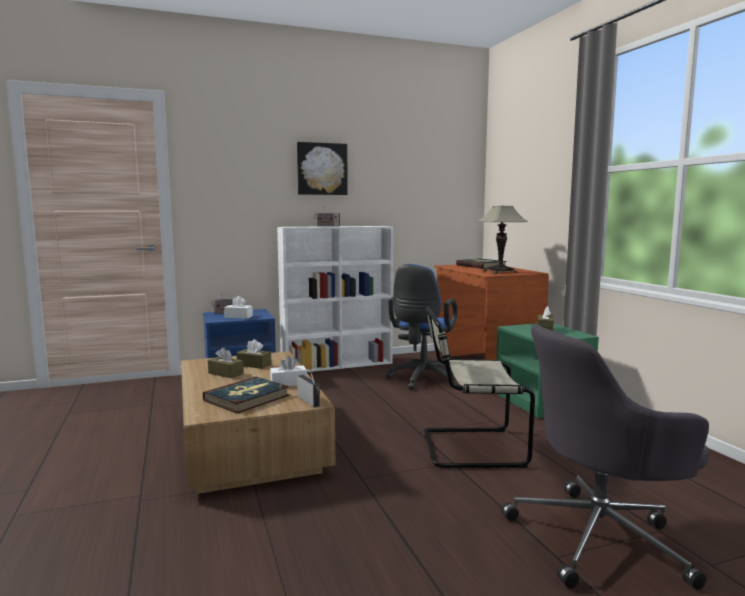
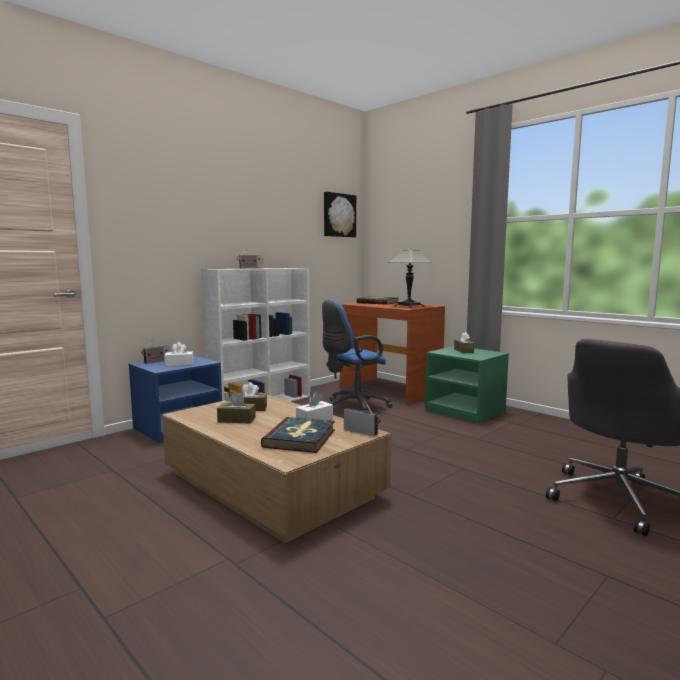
camera: 25 degrees left, 0 degrees up
(322, 169) = (238, 211): picture -> picture (338, 215)
(421, 380) = (353, 407): blue office chair -> blue office chair turned 60 degrees clockwise
(468, 448) = (459, 454): beige chair -> none

